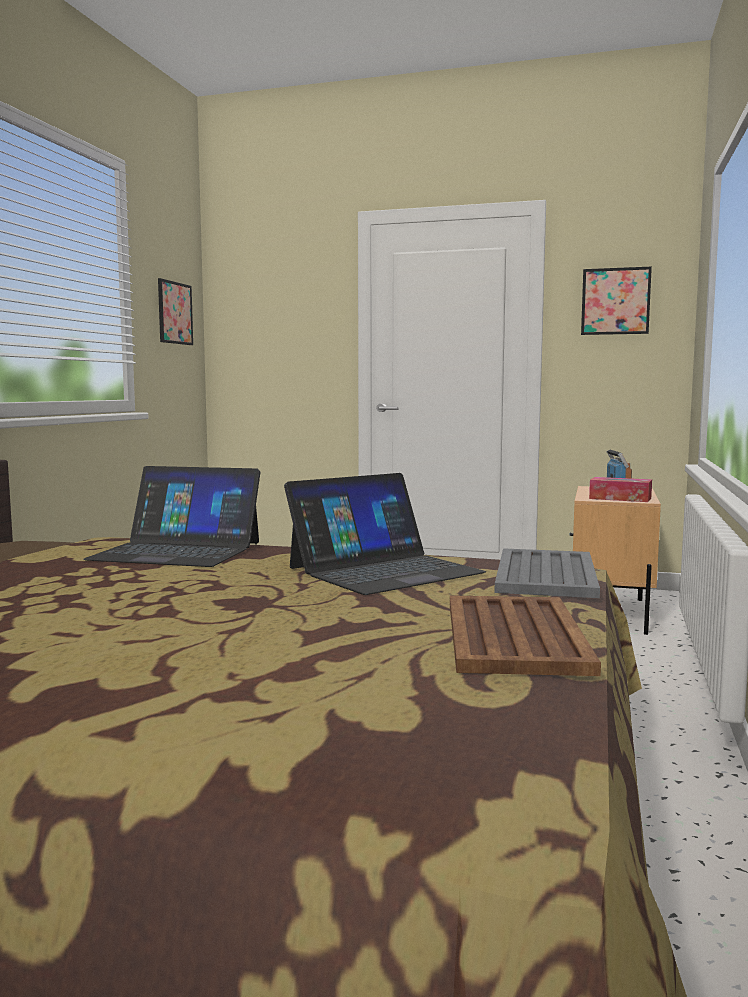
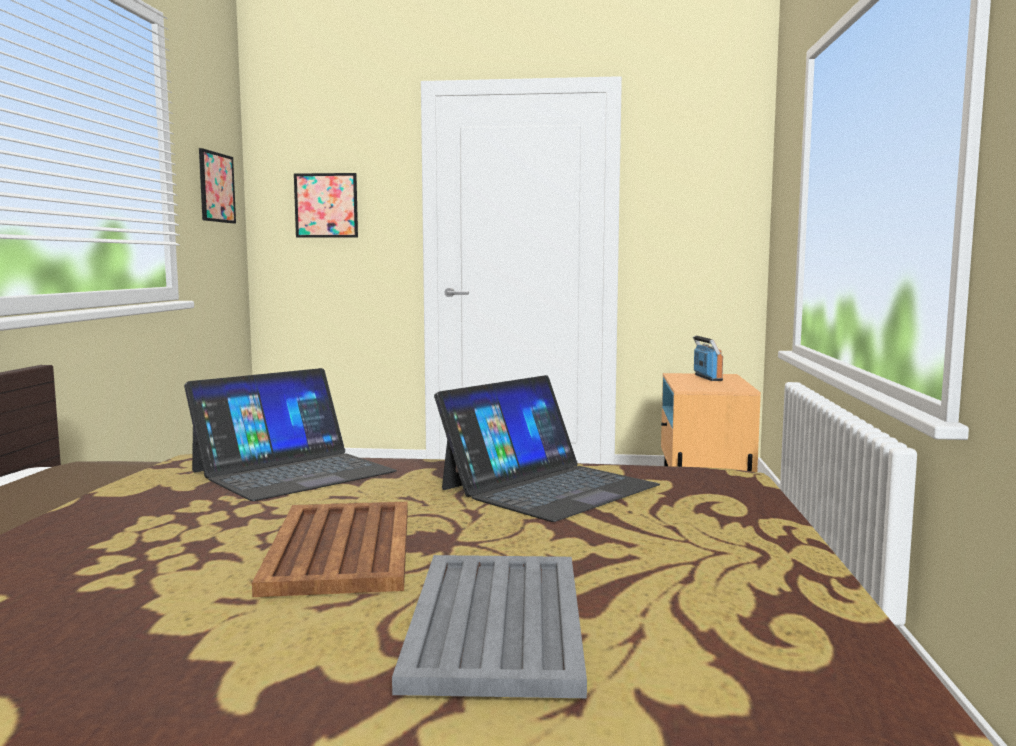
camera: 10 degrees left, 0 degrees up
(177, 551) = (292, 471): laptop -> laptop turned 45 degrees counterclockwise
(515, 635) = (756, 567): brown tray -> brown tray (342, 547)
(545, 575) = (721, 485): grey tray -> grey tray (495, 623)
(615, 301) = (693, 183): picture -> picture (326, 205)
(620, 498) = (717, 387): tissue box -> none

